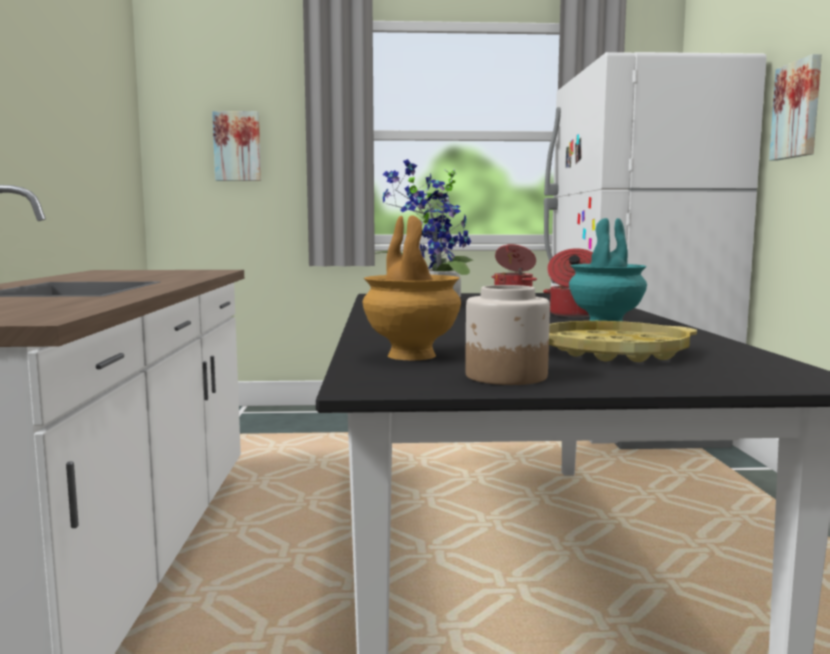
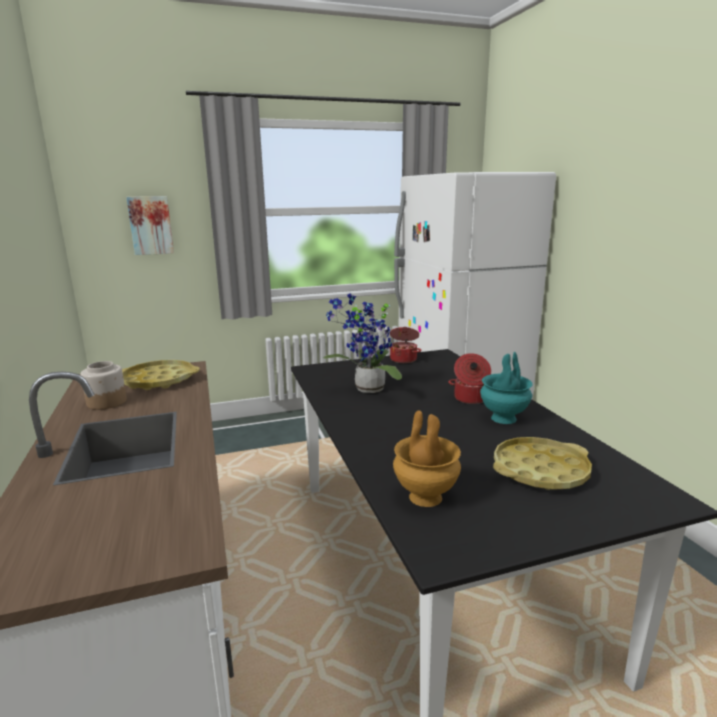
camera: 15 degrees left, 10 degrees up
(172, 273) = (158, 380): none -> yellow tray
(506, 376) = (509, 526): jar -> jar (106, 402)
(798, 110) = (579, 219): picture -> none

